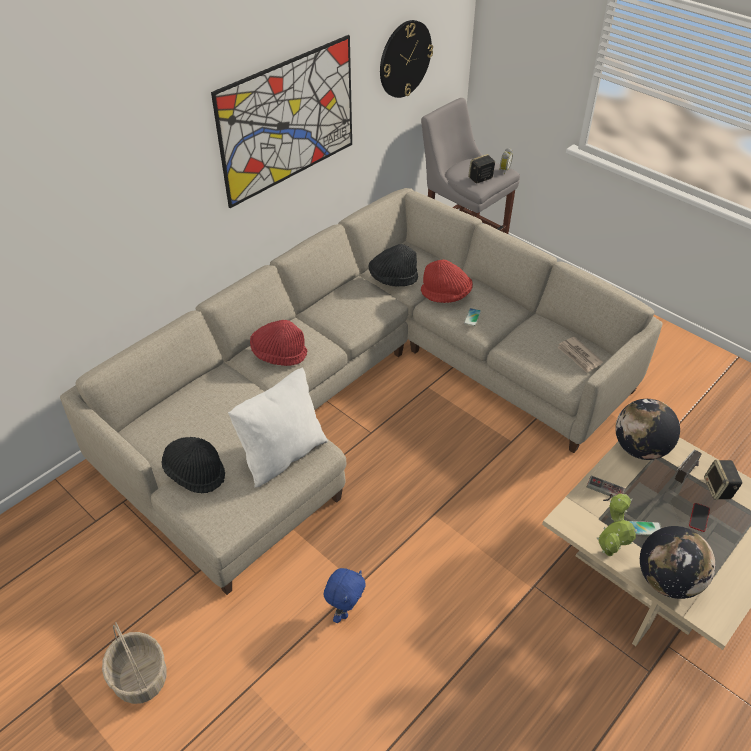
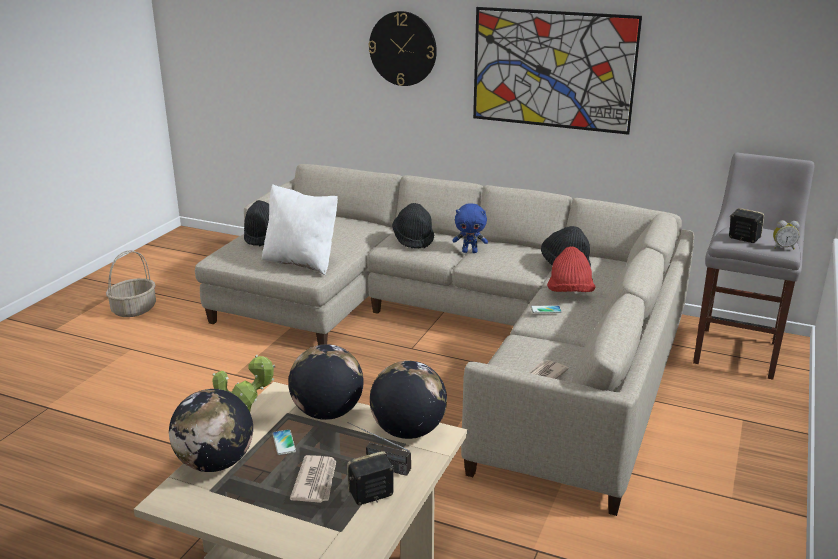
camera: 70 degrees right, 20 degrees down
(279, 354) = (413, 239): red hat -> black hat
(345, 610) = (207, 373): blue plush toy -> blue plush toy (470, 252)
(405, 59) = (726, 76): wall clock -> wall clock (403, 48)
(604, 492) = (327, 412): game controller -> globe
(699, 517) = (316, 481): phone -> newspaper

